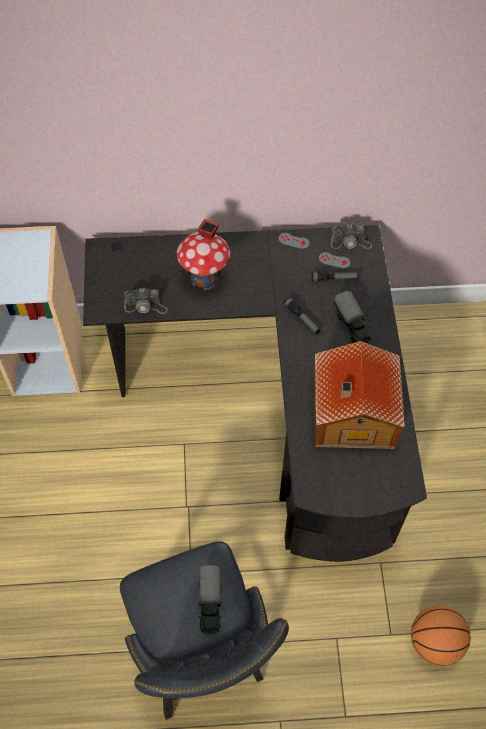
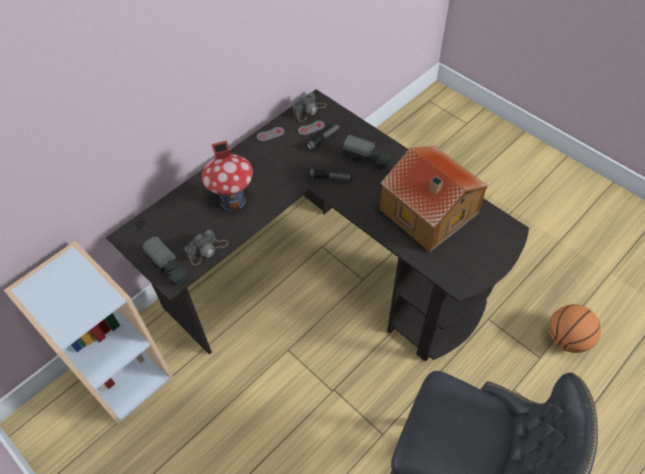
camera: 40 degrees left, 5 degrees down
(210, 603) = (475, 421): toy truck -> toy truck (169, 268)

